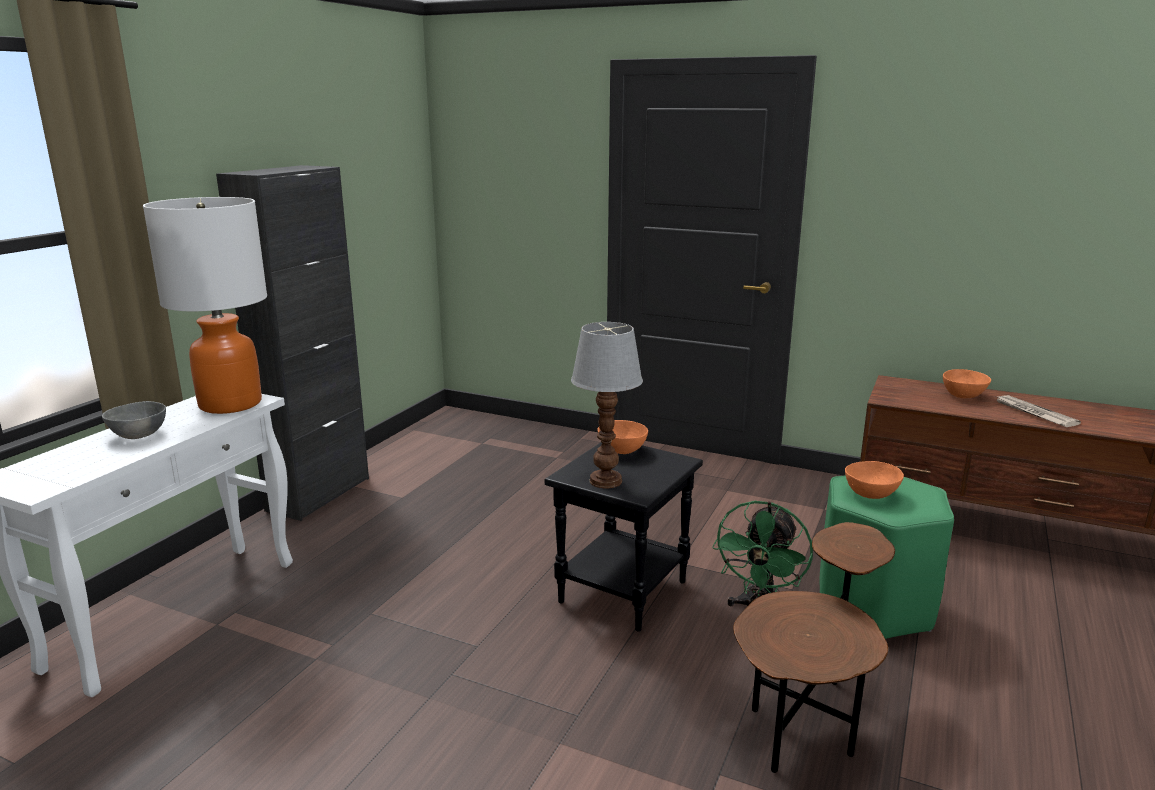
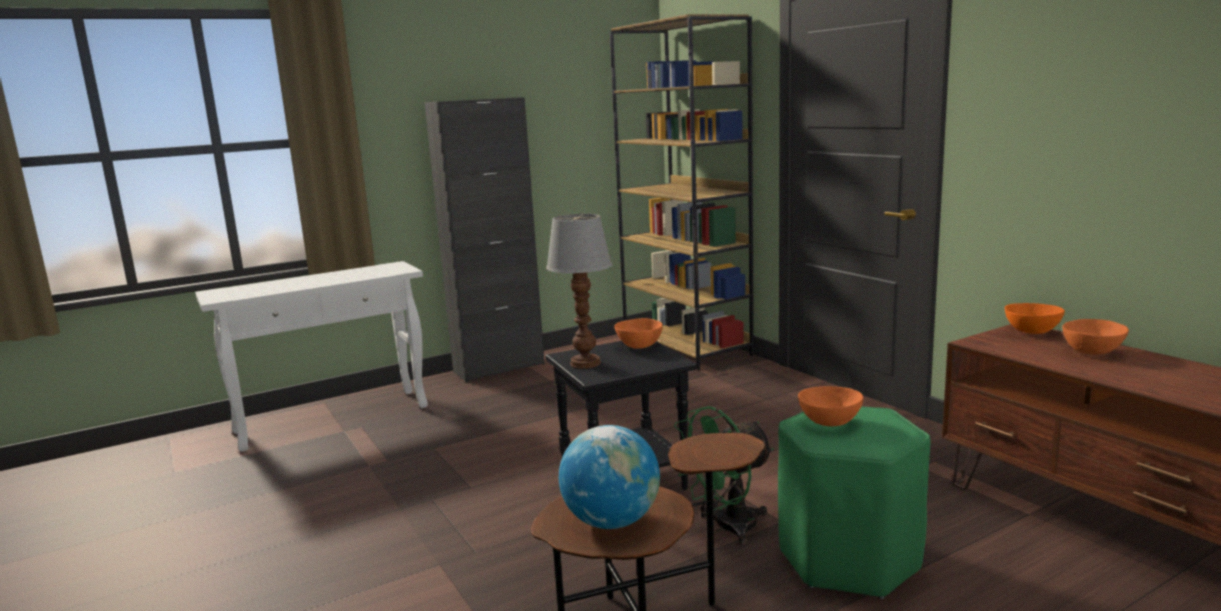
camera: 35 degrees right, 5 degrees down
(137, 436) = (309, 280): grey bowl -> none
(230, 404) = (386, 271): table lamp -> none
(498, 430) = (687, 346): none -> brown bookcase
(815, 639) = (611, 522): none -> globe
(903, 383) = (1032, 332): none -> orange bowl
(1033, 413) = (1160, 380): newspaper -> none

